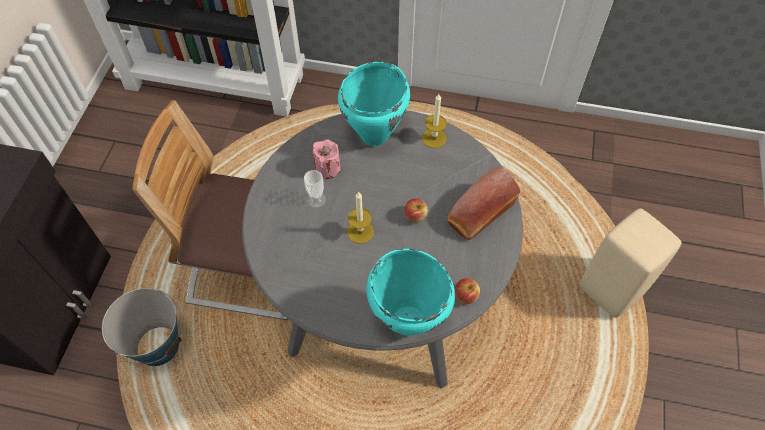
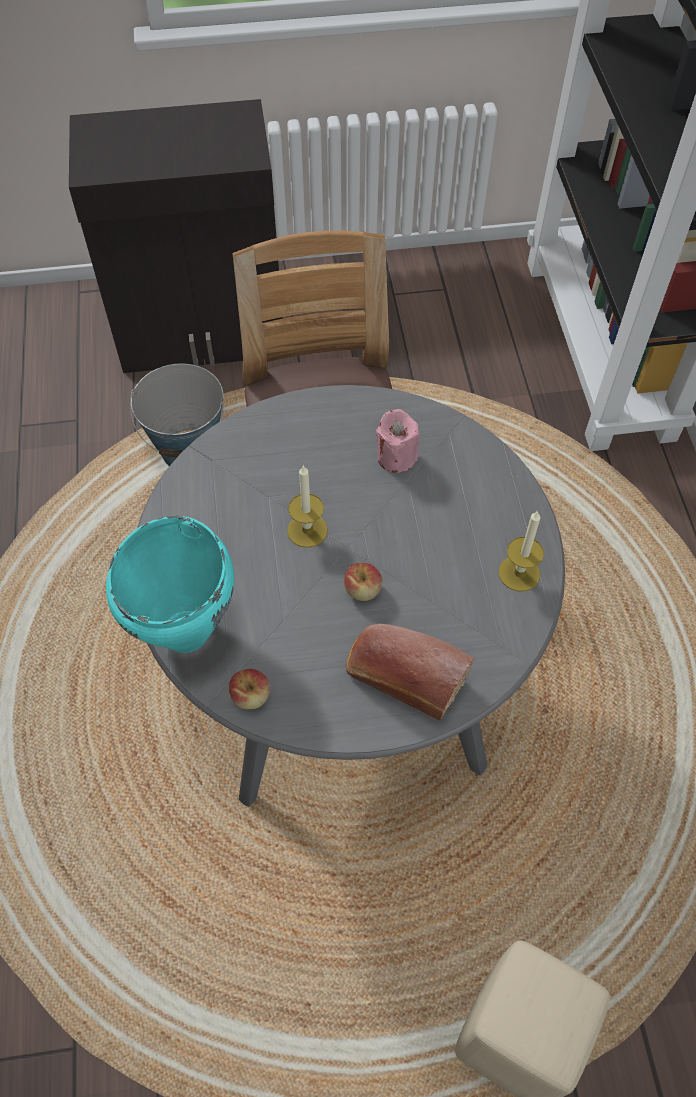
camera: 70 degrees right, 0 degrees up
(316, 199) = (338, 462): cup -> none
(375, 135) = (483, 495): turquoise cooking pot -> none

